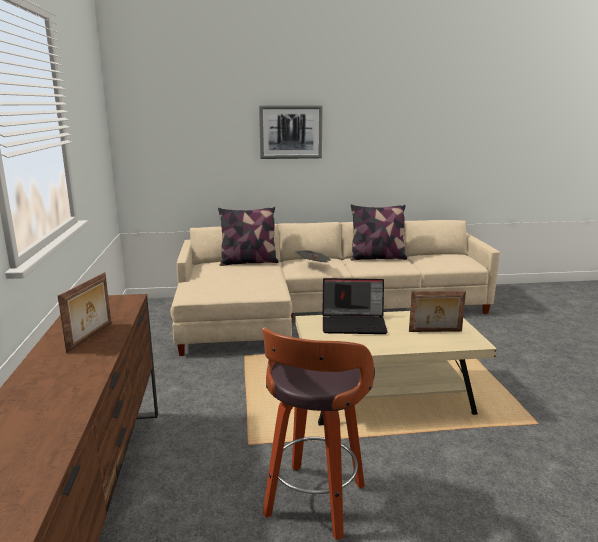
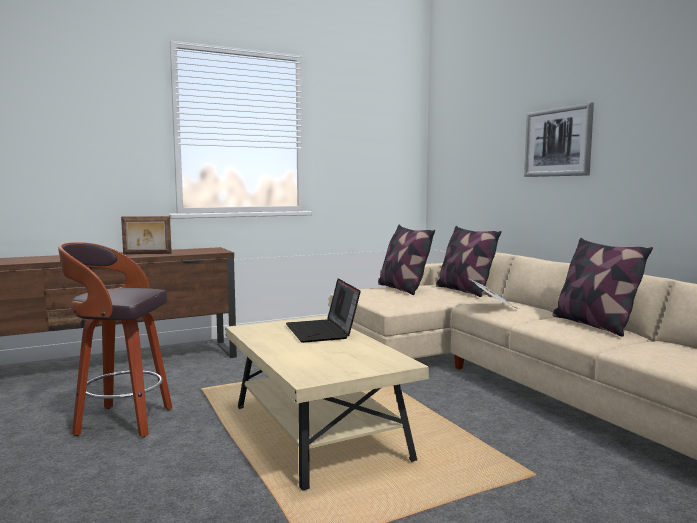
camera: 70 degrees right, 10 degrees down
(220, 276) = (402, 289): none -> pillow
(435, 331) = (329, 360): picture frame -> none

